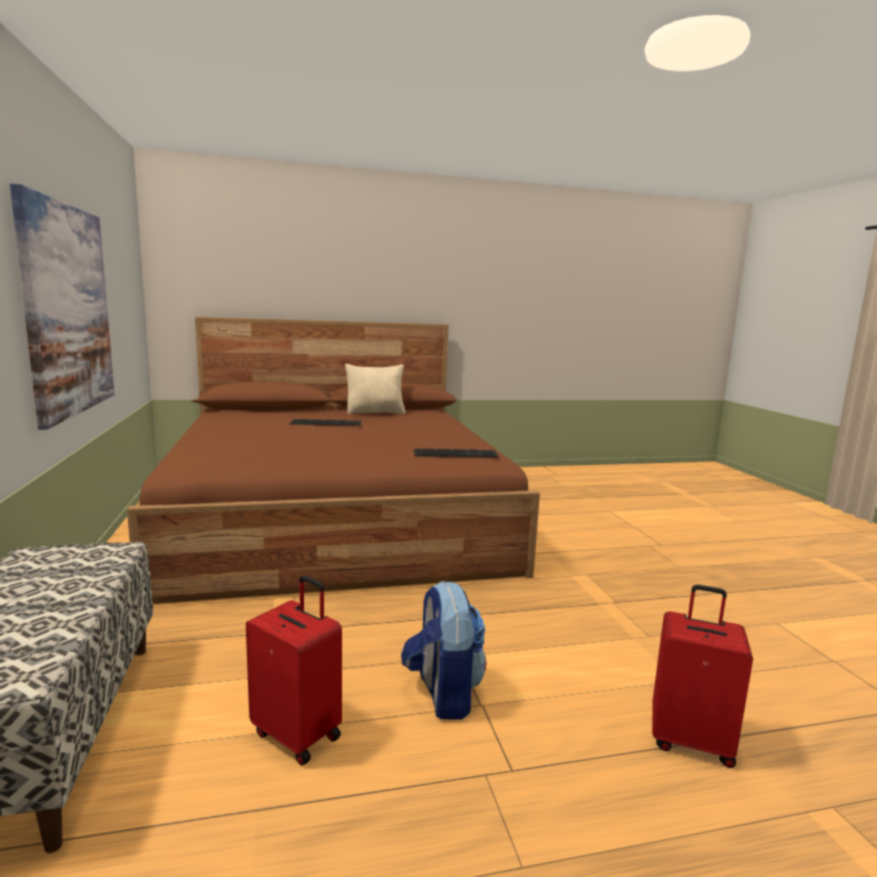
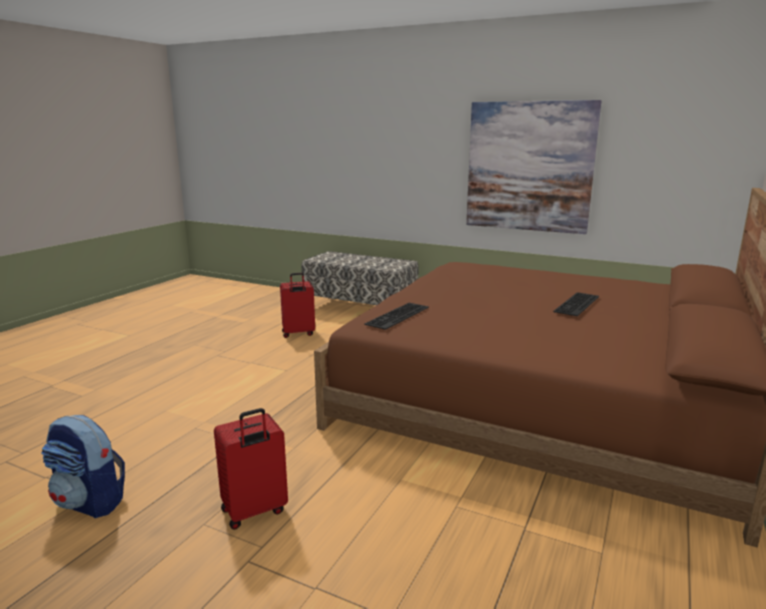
camera: 130 degrees right, 5 degrees up
(375, 413) = (652, 338): beige pillow -> none
(443, 693) = (271, 358): backpack -> backpack (90, 502)
(691, 740) = (149, 390): red suitcase -> red suitcase (254, 512)

